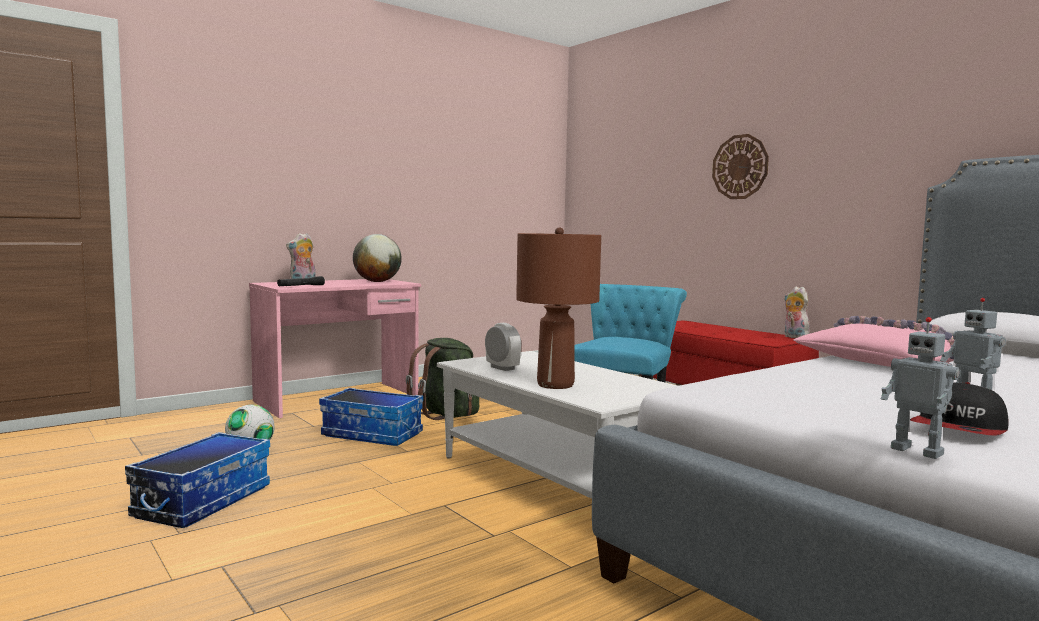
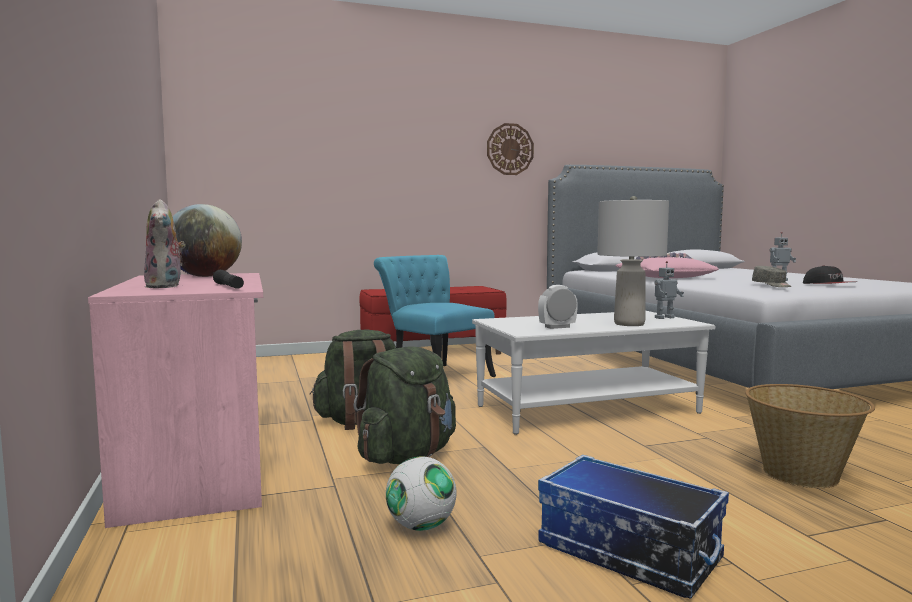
camera: 70 degrees left, 0 degrees up
(373, 434) = (407, 457): storage box -> green backpack
(382, 580) = (802, 474): none -> basket
(555, 384) = (628, 324): brown table lamp -> grey table lamp
(740, 167) = (406, 153): wall clock -> wall clock (510, 149)
(780, 389) = (771, 285): none -> grey cap
(794, 337) = (473, 286): plush toy -> none
(918, 451) = (874, 290): toy robot -> toy robot (663, 317)

